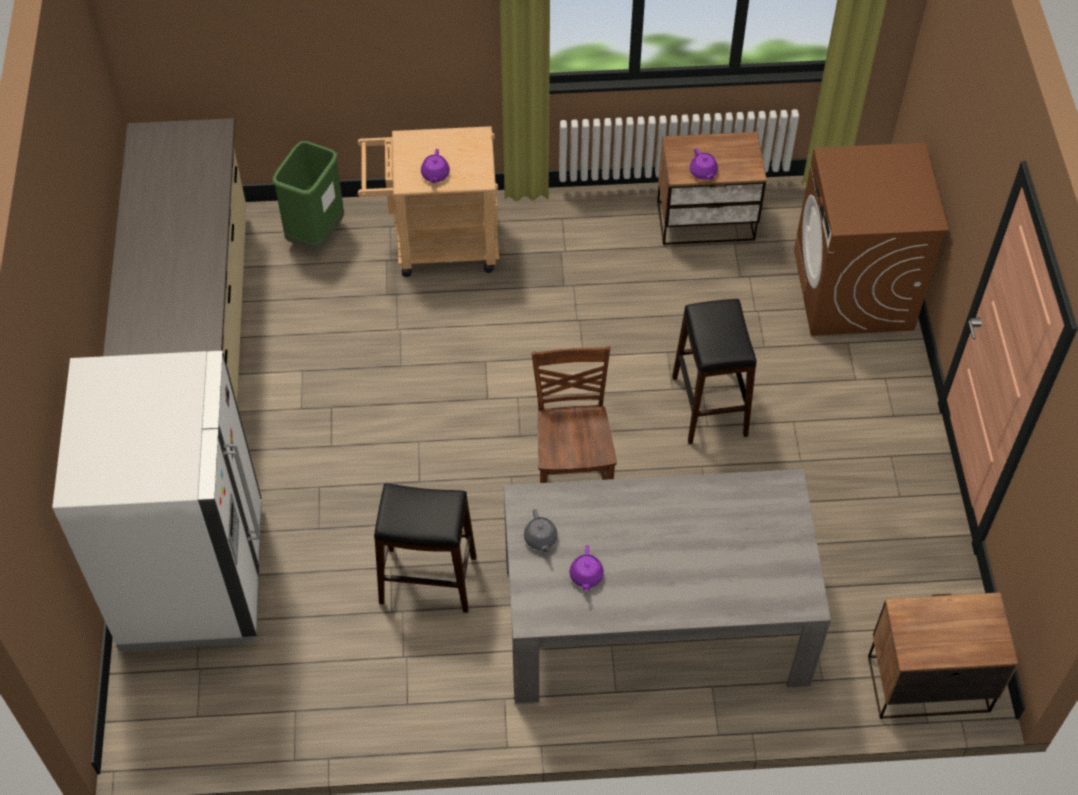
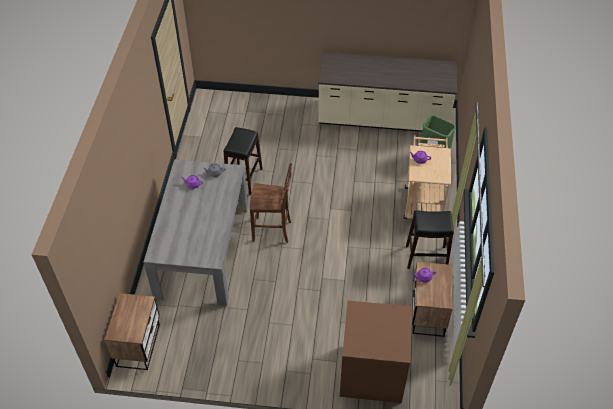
camera: 100 degrees right, 5 degrees down
(193, 576) = (265, 113): white fridge -> none
(709, 406) = (308, 291): black stool -> black stool (426, 257)

